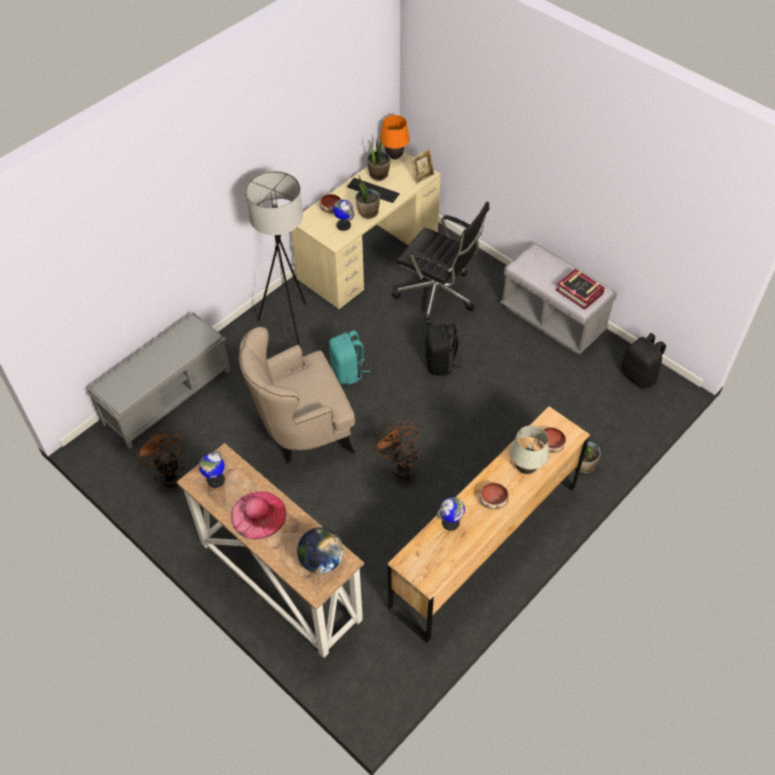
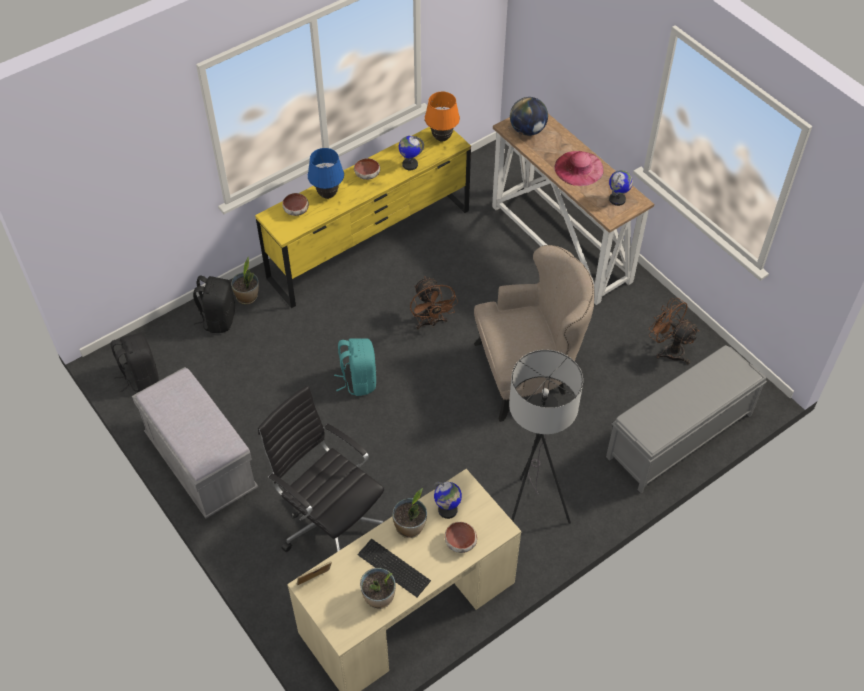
camera: 170 degrees left, 0 degrees up
(170, 474) = (669, 349): brown fan -> brown fan turned 150 degrees clockwise
(348, 372) = (466, 434): turquoise backpack -> turquoise backpack (358, 380)
(394, 157) = (346, 631): orange table lamp -> orange table lamp (442, 138)
(440, 363) = (356, 427): black backpack -> black backpack (218, 319)
(485, 545) = (370, 244): brown dresser -> yellow dresser
(526, 469) = (327, 195): white table lamp -> blue table lamp
(579, 292) = (177, 396): book -> none

